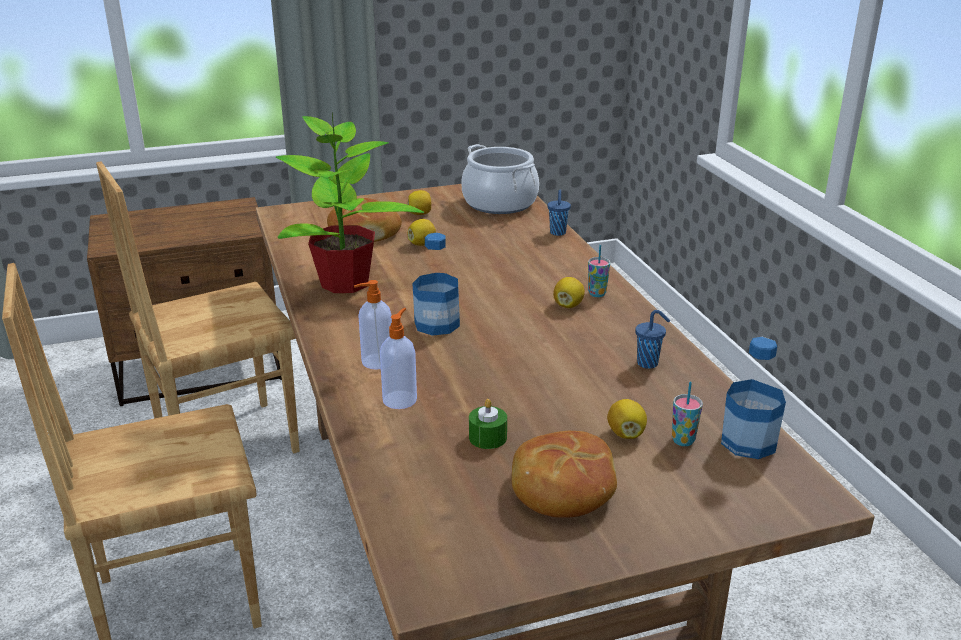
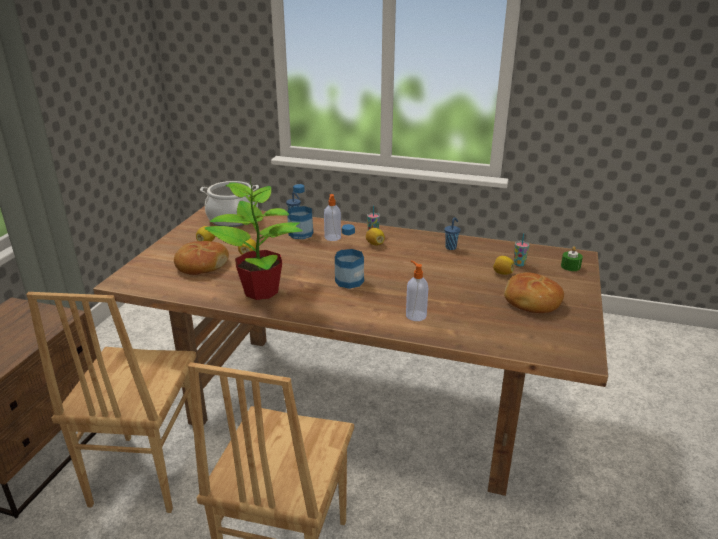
camera: 55 degrees left, 0 degrees up
(376, 362) = (368, 310): soap dispenser -> soap dispenser (332, 238)
(487, 437) = (474, 304): green candle -> green candle (570, 266)
(748, 442) = (532, 252): bottle -> bottle (301, 234)

